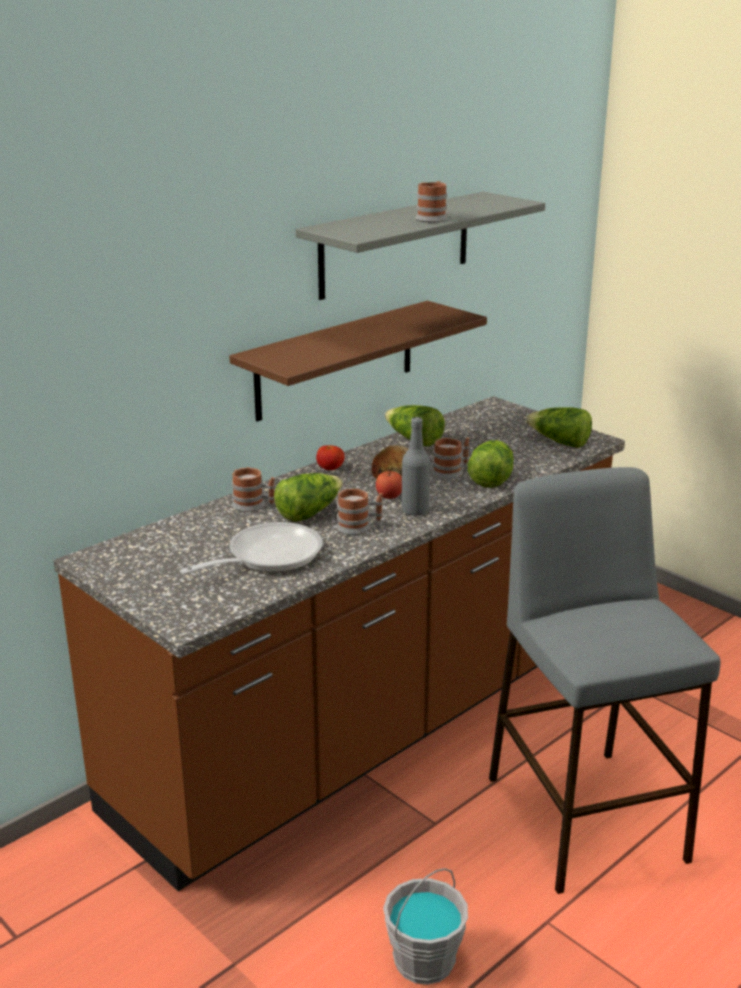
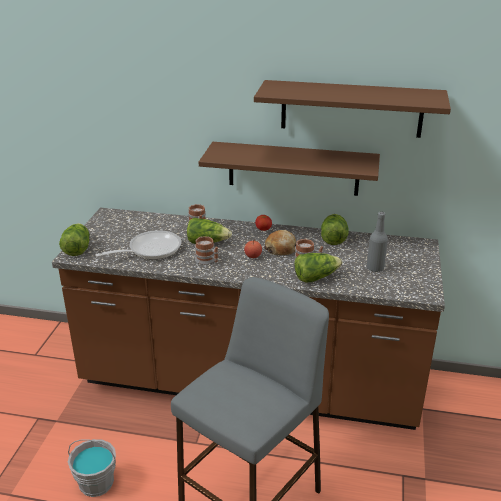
camera: 55 degrees right, 5 degrees up
(267, 556) = (150, 250): frying pan -> frying pan turned 45 degrees counterclockwise
(395, 244) = (351, 109): grey shelf -> brown shelf
(415, 510) = (245, 269): grey bottle -> grey bottle (375, 268)
(432, 218) = (345, 95): mug -> none
(559, 442) = (401, 283): lettuce -> lettuce (77, 248)

